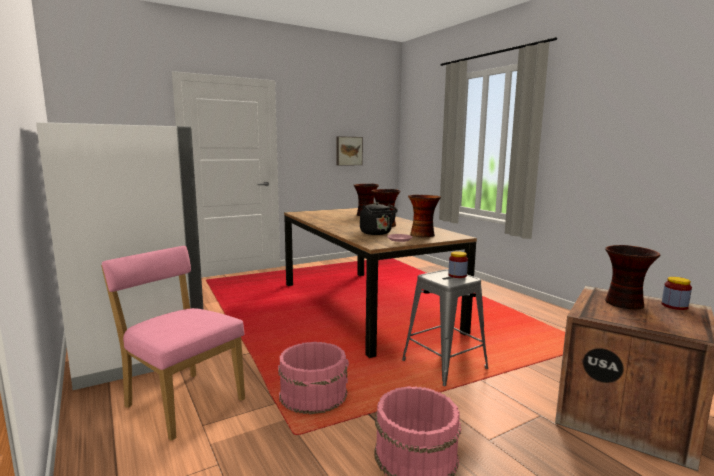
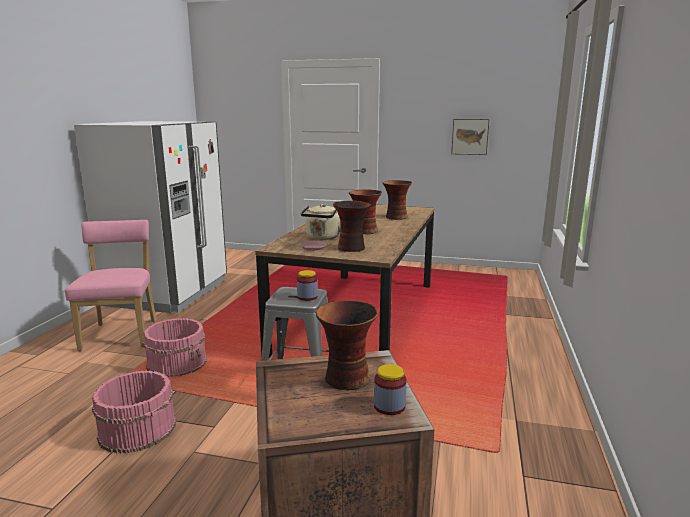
camera: 45 degrees right, 5 degrees up
(377, 233) = (322, 238): black kettle -> beige kettle

